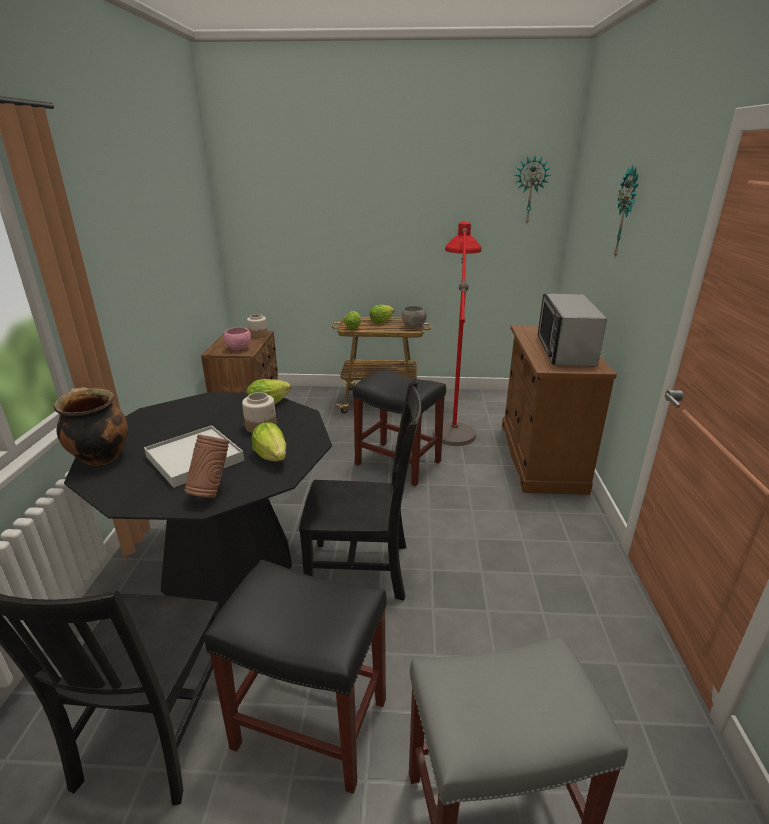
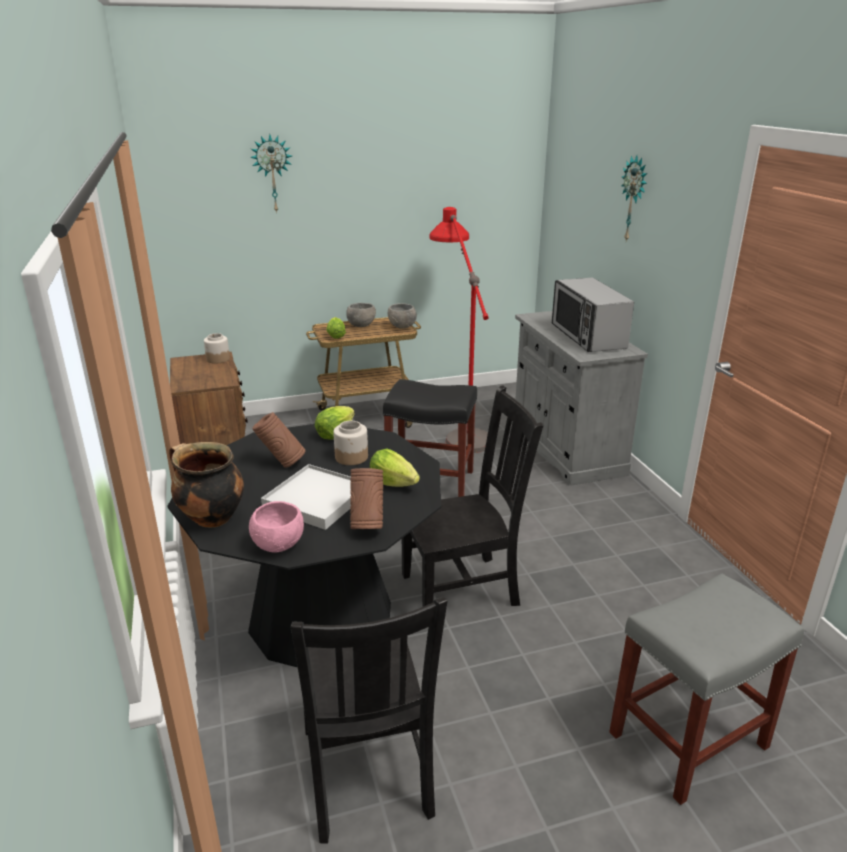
camera: 20 degrees left, 0 degrees up
(200, 422) = (281, 464): none -> brown vase
(239, 348) = (211, 378): pink bowl -> pink bowl (279, 545)
(308, 723) = (502, 724): black stool -> none
(381, 322) = (360, 325): lettuce -> grey bowl
(530, 190) = (504, 168): wall clock -> wall clock (272, 174)
(540, 456) = (566, 448): brown cabinet -> grey cabinet

